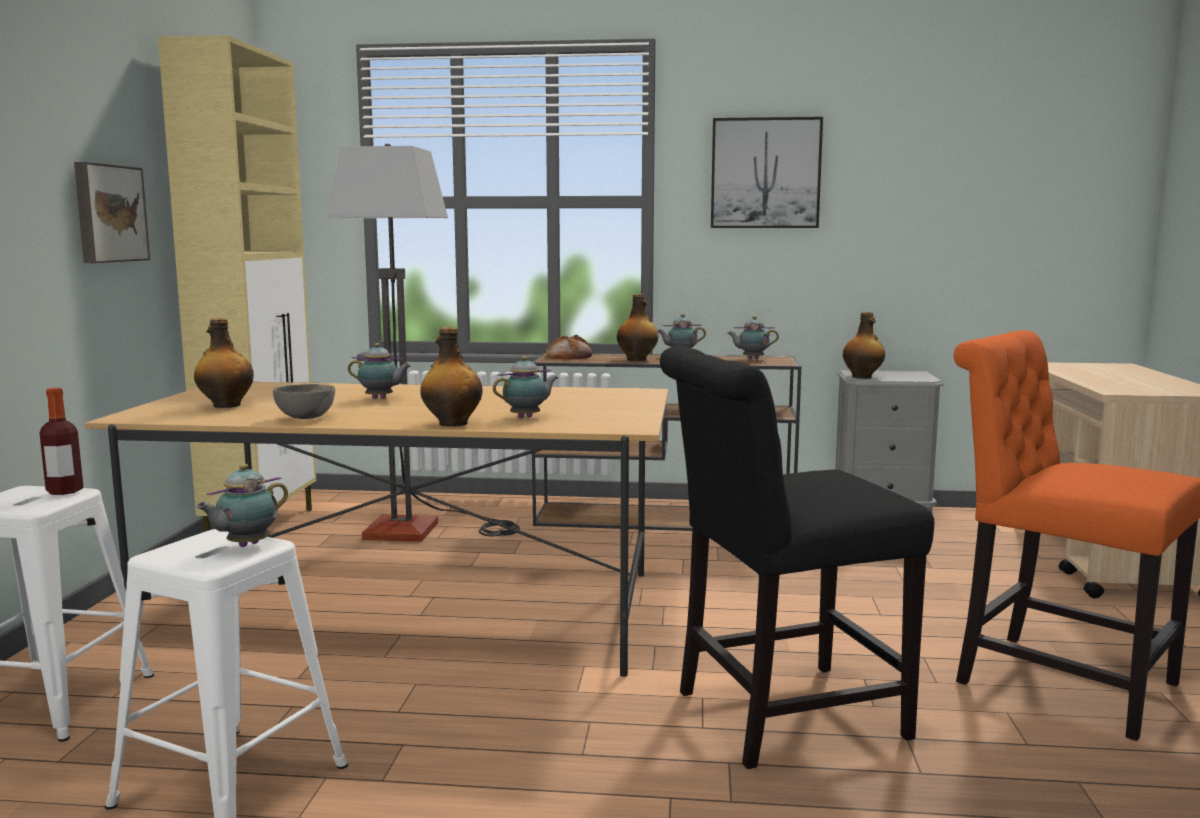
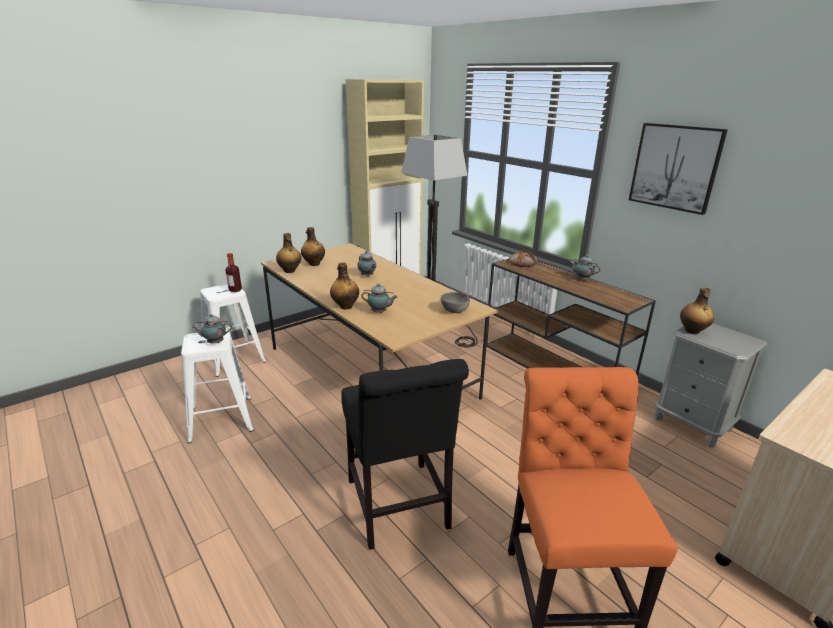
camera: 45 degrees right, 15 degrees up
(108, 213) = (310, 166): picture -> none
(306, 418) = (315, 283): grey bowl -> grey bowl (455, 311)
(637, 359) = (549, 276): bottle -> bottle (289, 271)
(751, 359) = (617, 296): teapot -> none
(778, 716) = (399, 508): black chair -> black chair turned 135 degrees counterclockwise

